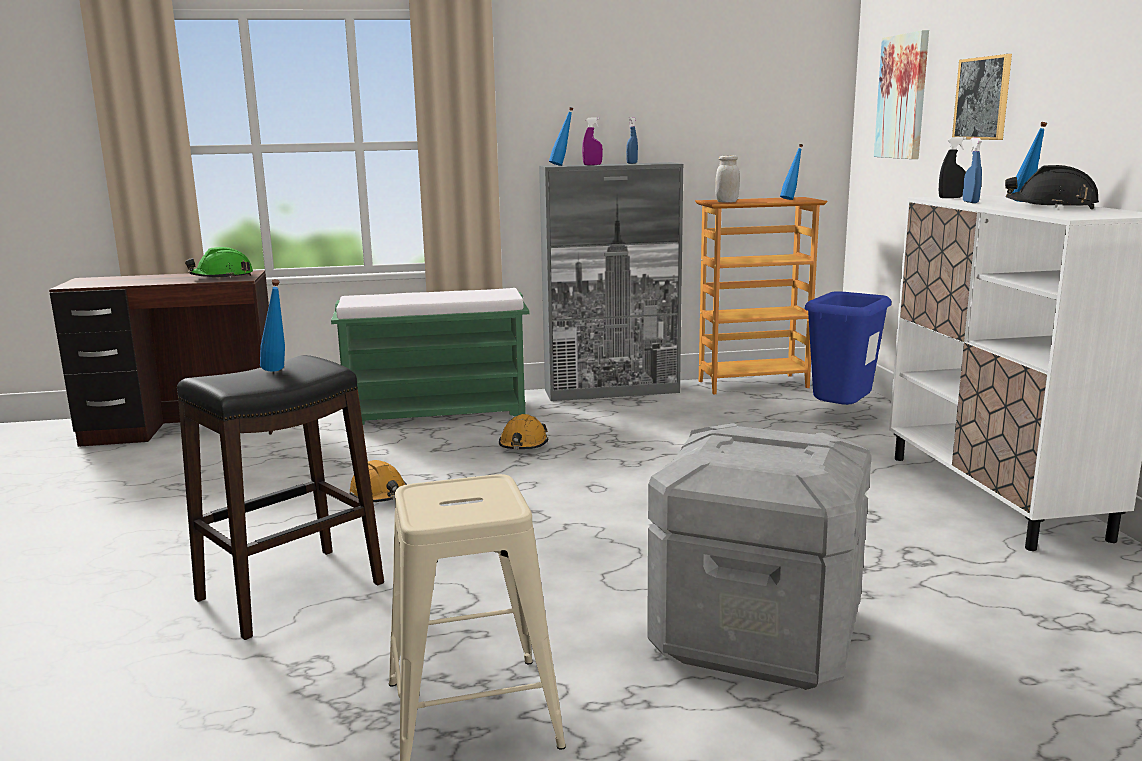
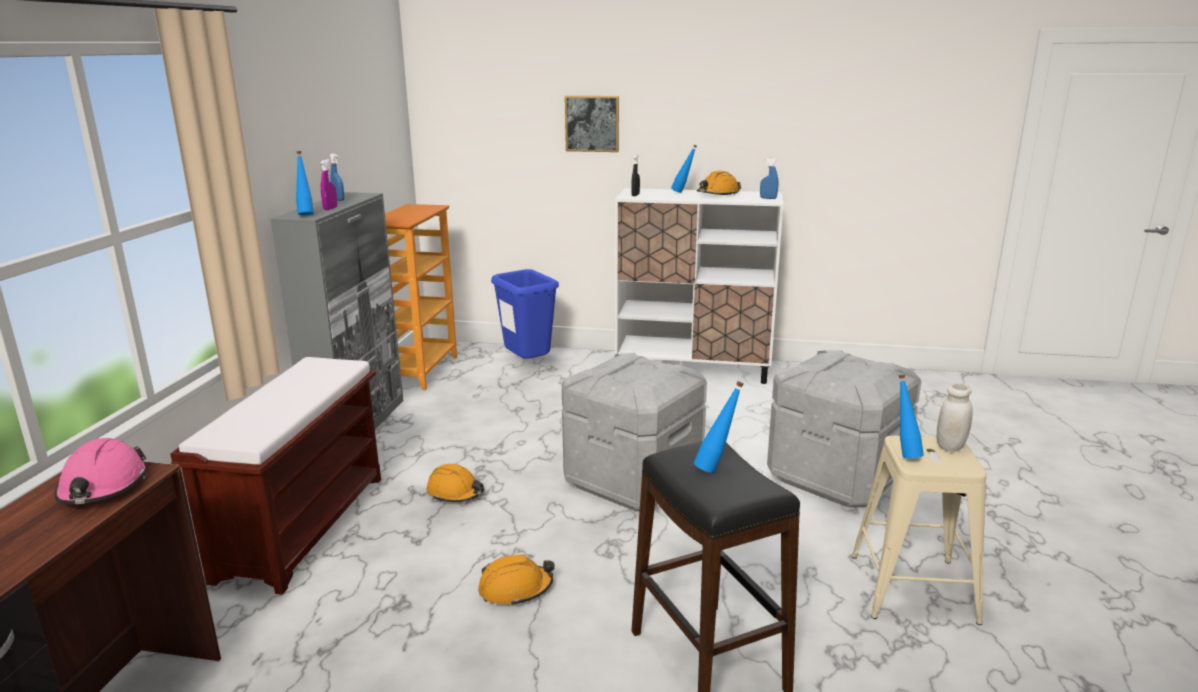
camera: 70 degrees left, 5 degrees up
(222, 277) = (103, 487): green hard hat -> pink hard hat
(438, 414) = (303, 525): green bench -> brown bench
(617, 508) = (633, 479): none -> grey storage box
(727, 202) = (402, 221): white jar -> white jar (950, 446)
(791, 199) = (422, 208): blue bottle -> blue bottle (904, 454)
(903, 97) = (489, 118): picture -> none
(970, 202) = (669, 197): blue spray bottle -> blue spray bottle (768, 198)
(1051, 207) = (717, 195): black hard hat -> orange hard hat

